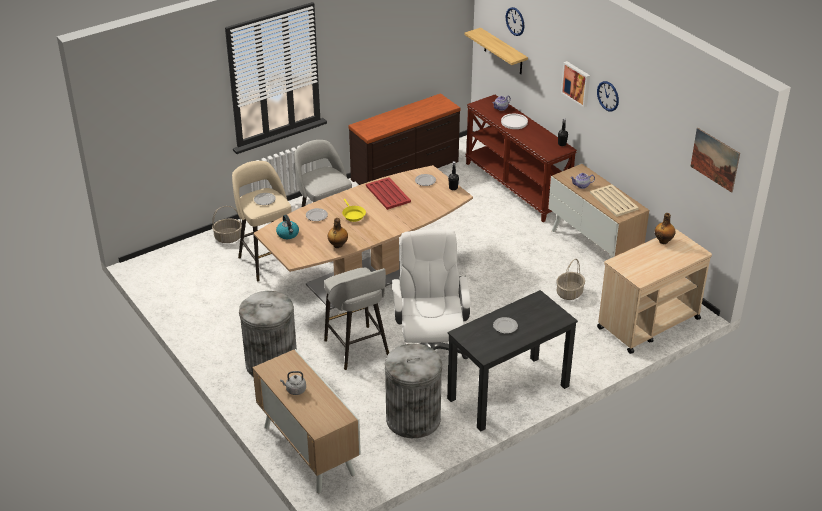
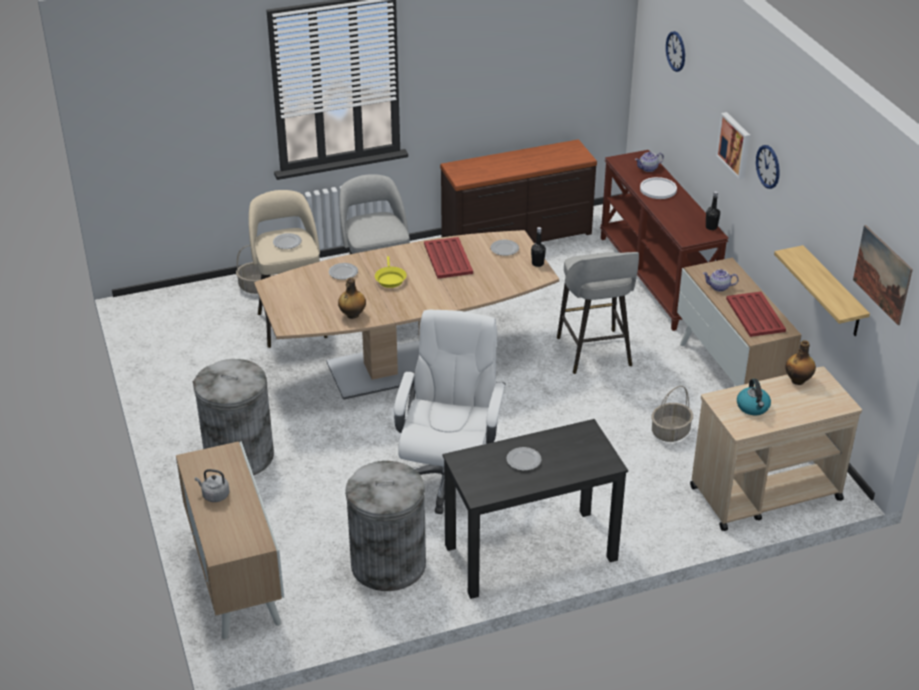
camera: 15 degrees right, 0 degrees up
(288, 234) = (296, 291): kettle -> kettle (753, 407)
(357, 349) = (356, 457): grey stool -> grey stool (594, 353)
(503, 52) = (661, 92): shelf -> shelf (832, 293)
(614, 201) = (755, 315): beige tray -> red tray

